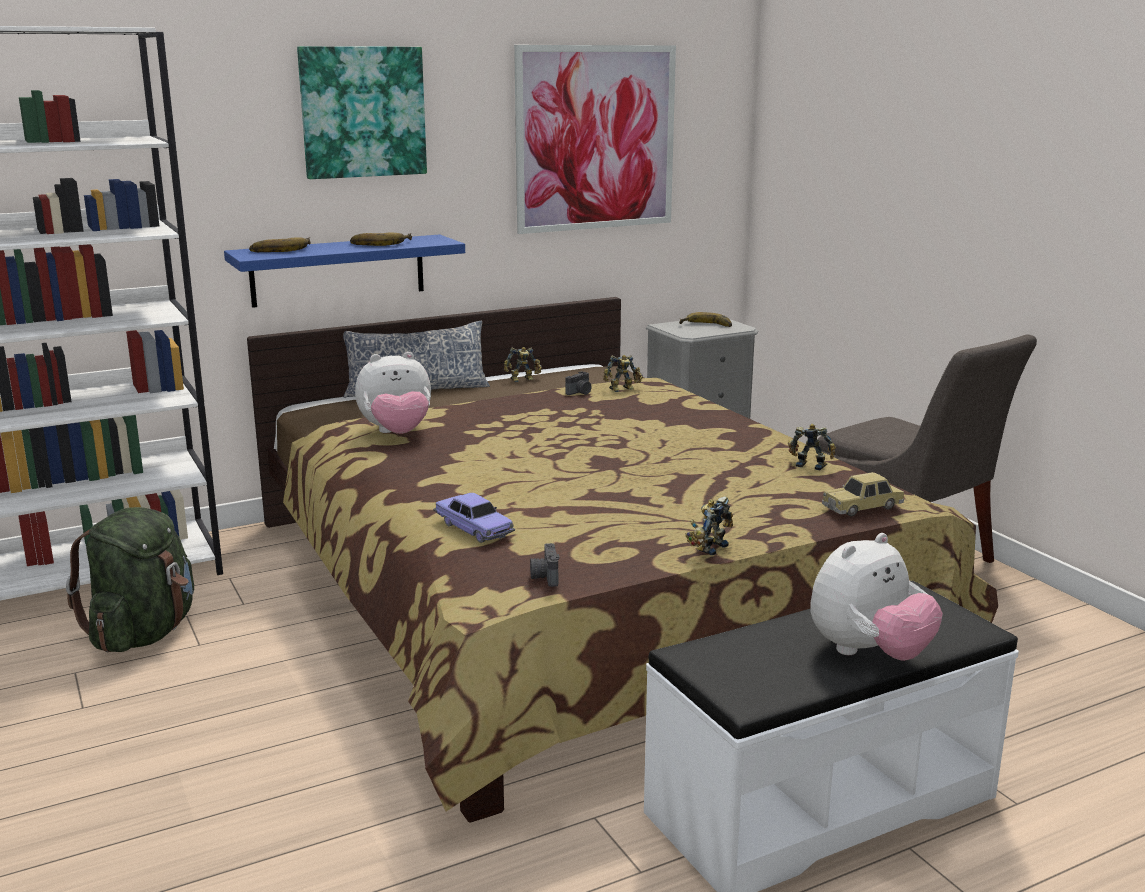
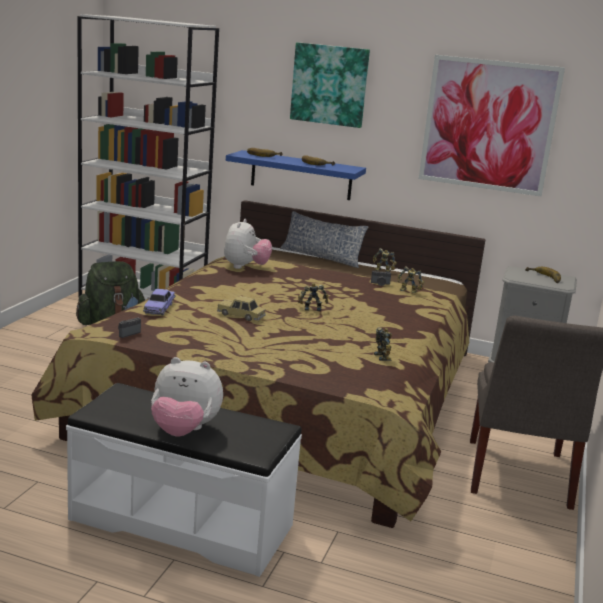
camera: 45 degrees right, 0 degrees up
(397, 433) = (245, 267): plush toy -> plush toy turned 105 degrees counterclockwise
(709, 547) = (217, 356): toy robot -> toy robot (311, 308)
(862, 507) = (341, 381): toy car -> toy car (241, 315)

